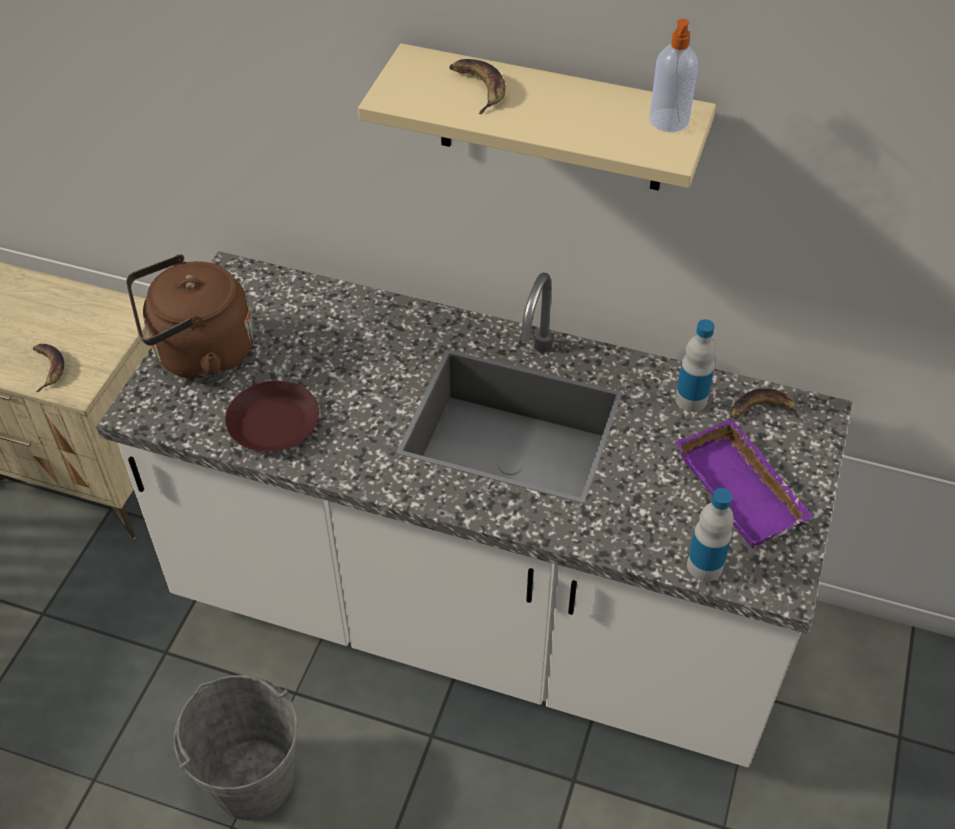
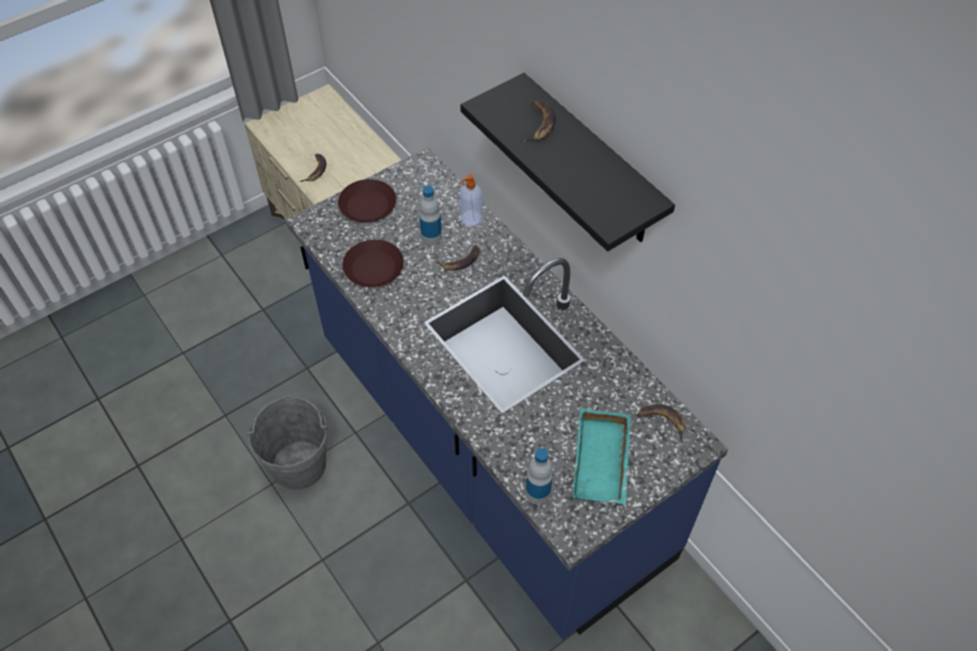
camera: 35 degrees right, 5 degrees up
(198, 354) = (367, 205): brown kettle -> brown plate
(378, 359) = (460, 261): none -> banana
(477, 612) = (488, 449): white counter -> blue counter
(551, 120) = (592, 164): beige shelf -> black shelf
(668, 121) = (631, 202): soap dispenser -> soap dispenser (470, 218)
(691, 399) = (623, 388): bottle -> bottle (431, 237)
(744, 490) = (604, 462): purple tray -> turquoise tray

